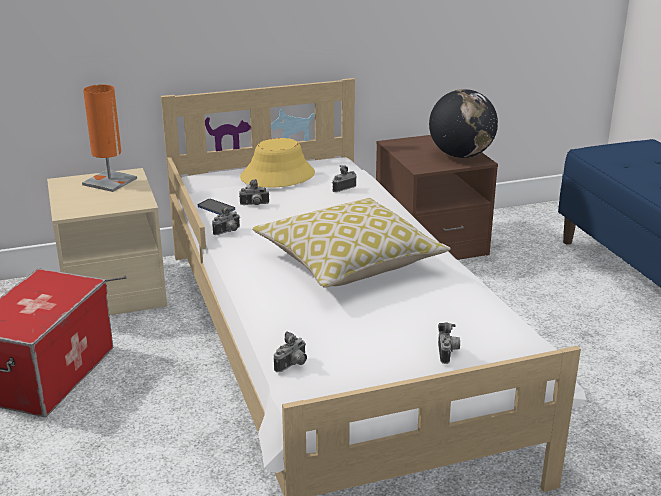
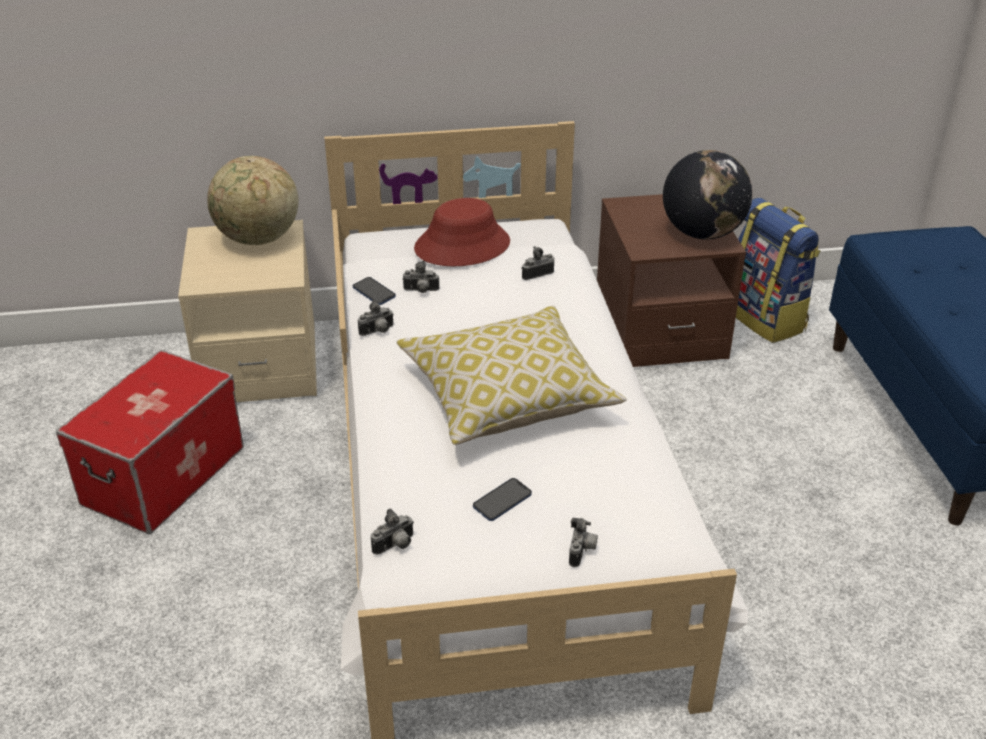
camera: 10 degrees right, 10 degrees up
(110, 182) = (258, 239): orange table lamp -> globe
(277, 176) = (462, 246): yellow hat -> red hat
(370, 327) = (502, 501): none -> phone
(507, 228) = (766, 318): none -> backpack

